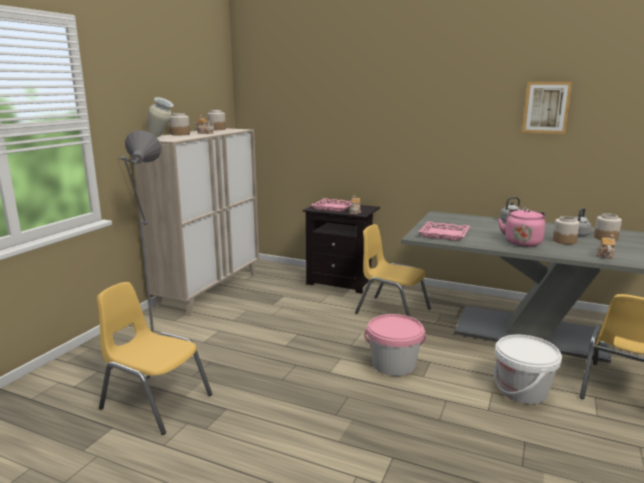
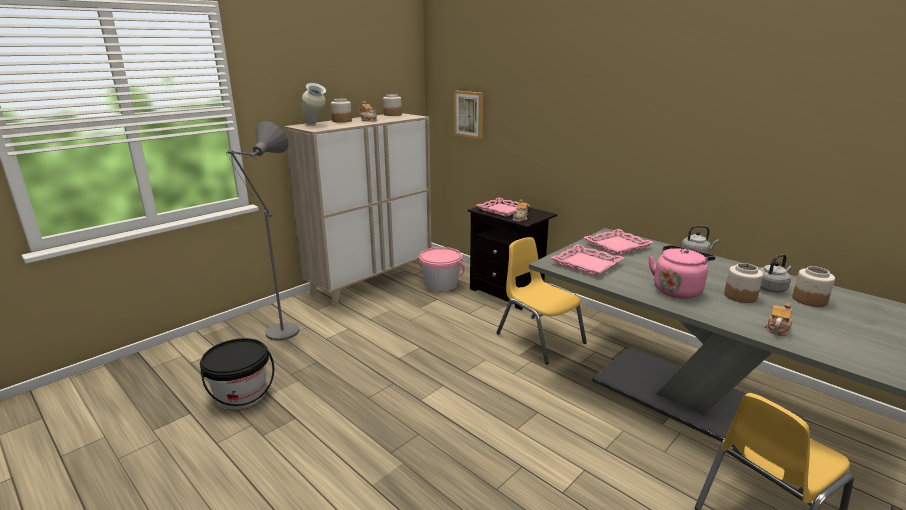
camera: 20 degrees right, 5 degrees up
(155, 402) = (241, 395): yellow chair -> black bucket
(393, 365) = (494, 406): pink bucket -> pink bucket (441, 285)
(451, 221) = (616, 246): none -> pink tray
(522, 390) = (624, 477): white bucket -> none
(546, 107) = (766, 109): picture -> picture (469, 114)

